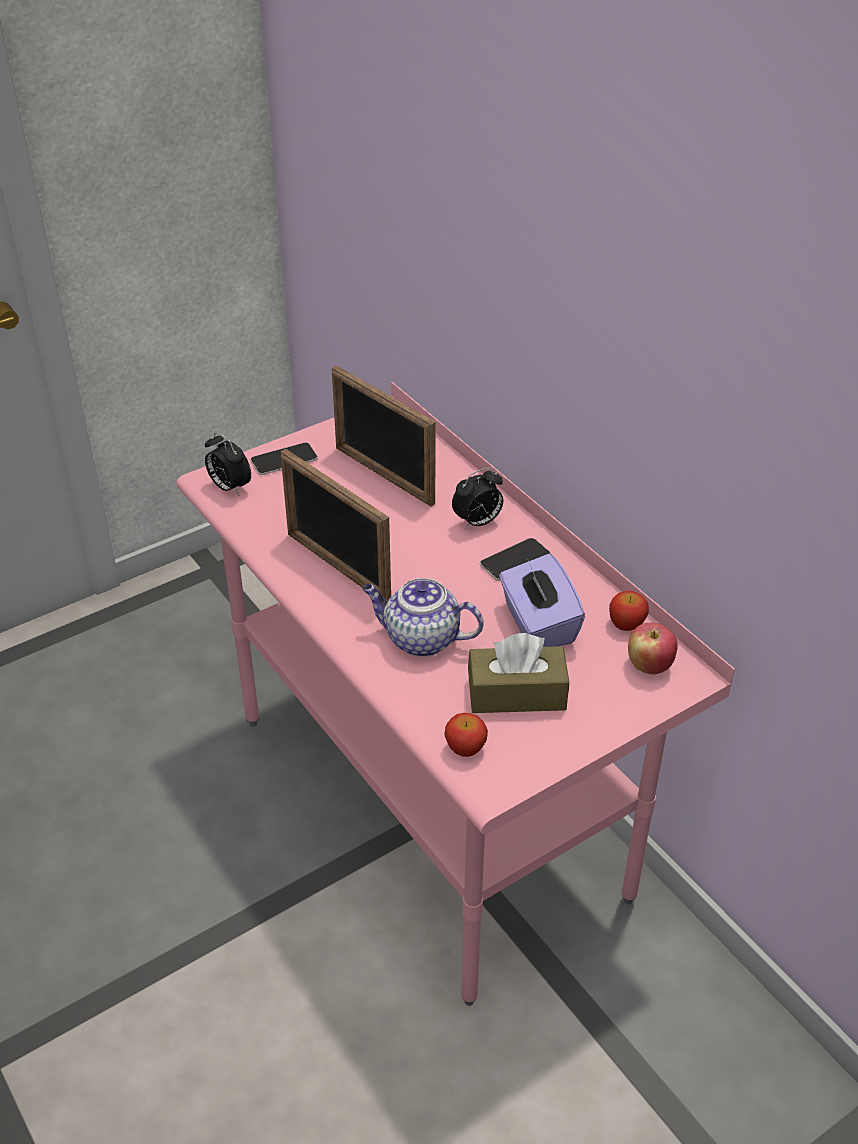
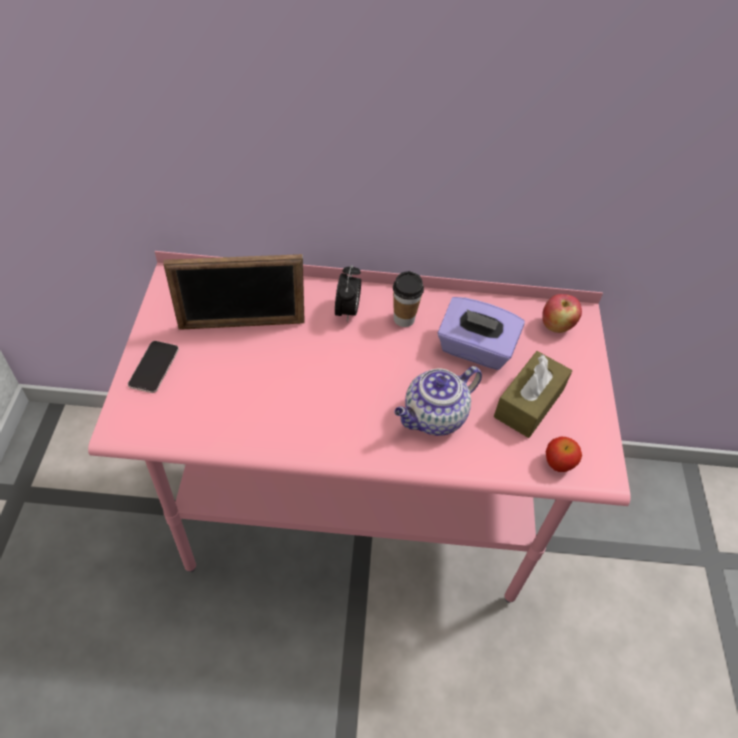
camera: 55 degrees left, 10 degrees up
(229, 487) = (145, 421): alarm clock -> none
(337, 567) = (313, 415): picture frame -> none
(515, 560) = (404, 319): phone -> cup
(626, 624) = (512, 310): apple -> none

